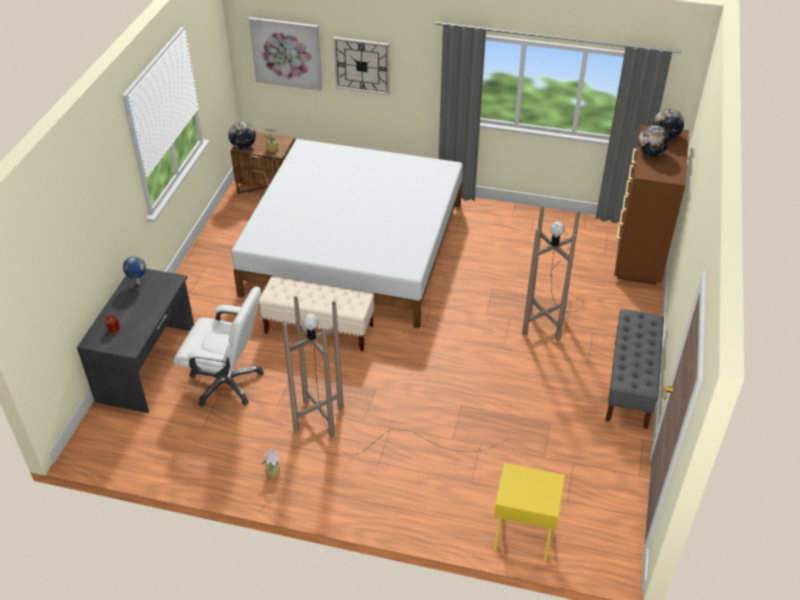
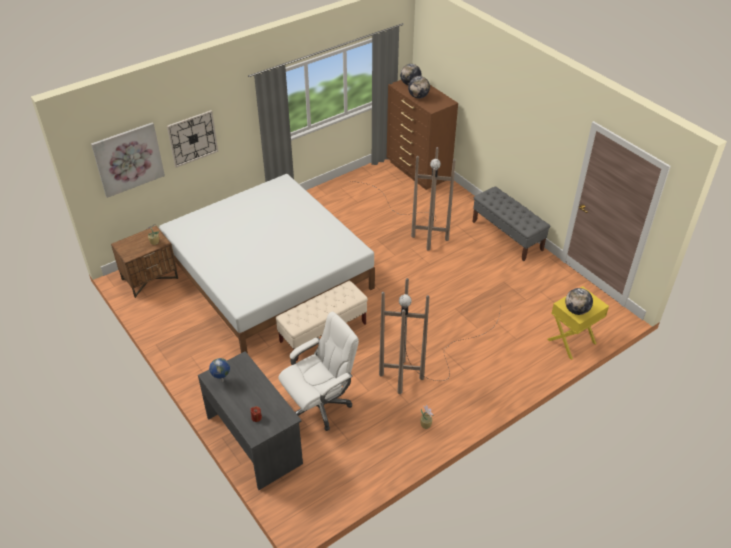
camera: 50 degrees left, 0 degrees up
(243, 146) = (130, 254): globe -> globe (576, 310)

